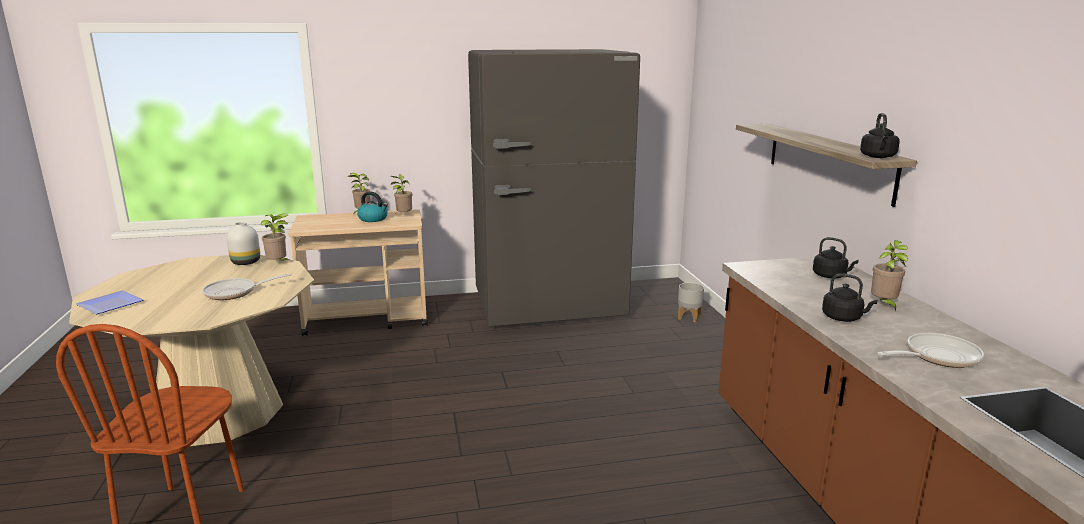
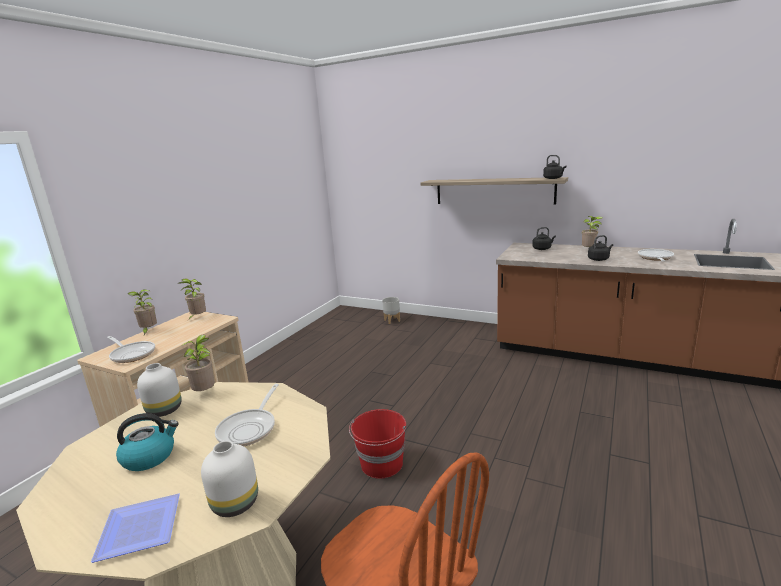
camera: 50 degrees left, 0 degrees up
(142, 318) = (234, 504): none -> white vase
(318, 224) = (132, 354): none -> frying pan
(373, 219) = (178, 330): kettle -> kettle (150, 457)
(403, 419) = (381, 464): none -> red bucket
(549, 307) = (308, 353): grey fridge -> none

